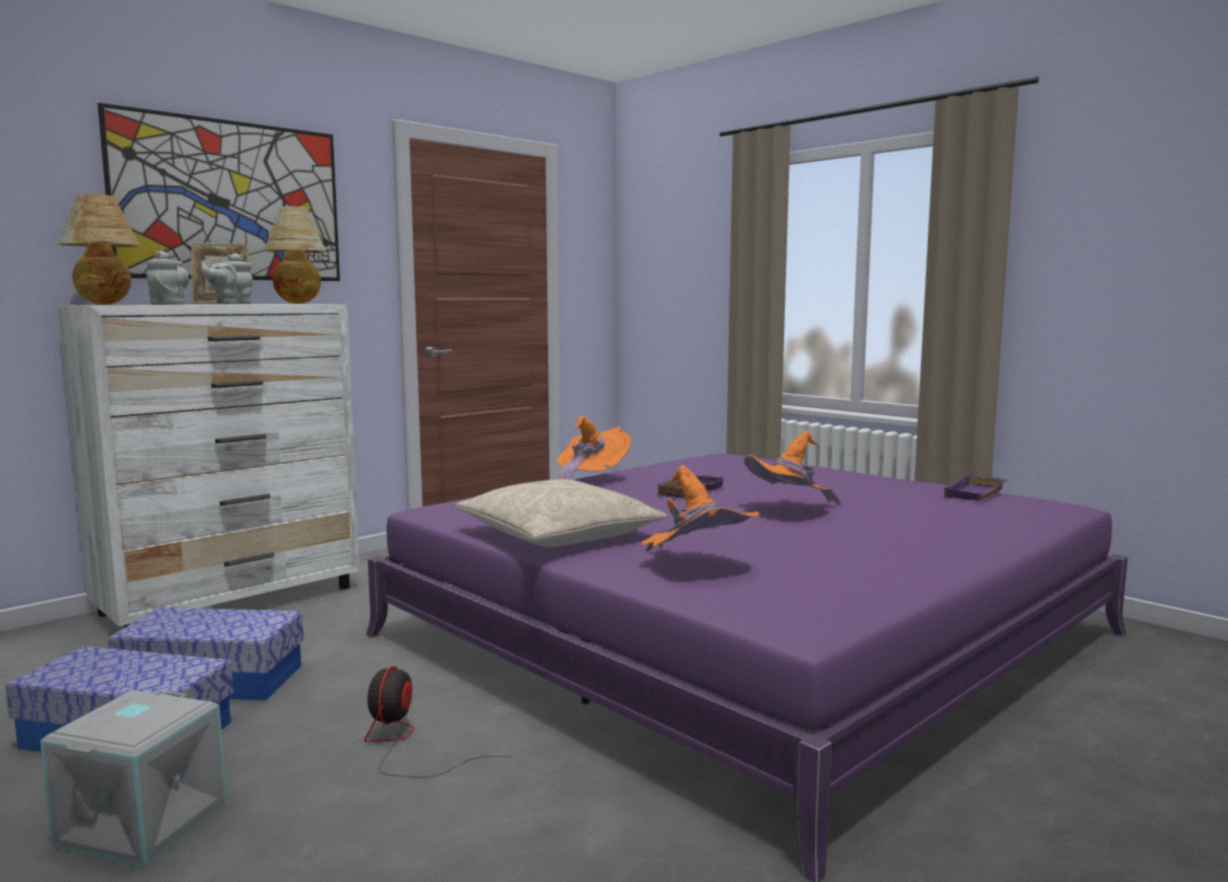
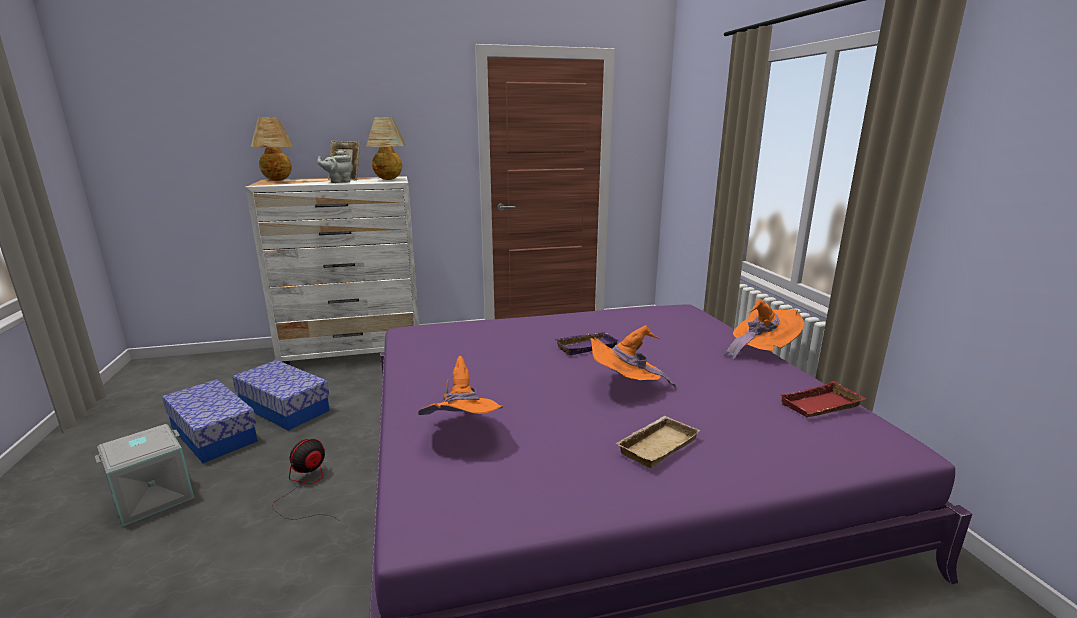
camera: 30 degrees right, 10 degrees up
(169, 304) = (303, 182): grey teapot -> none
(230, 201) = (360, 111): picture -> none
(558, 534) = (437, 373): beige pillow -> none
(590, 479) = (545, 319): orange hat -> orange hat (760, 350)
(892, 539) = (656, 445): none -> beige tray
(976, 494) = (821, 407): purple tray -> red tray

